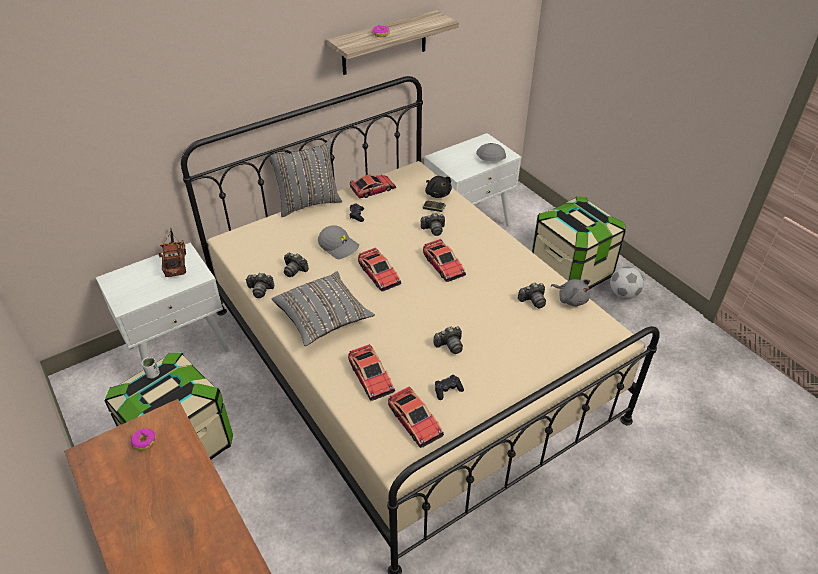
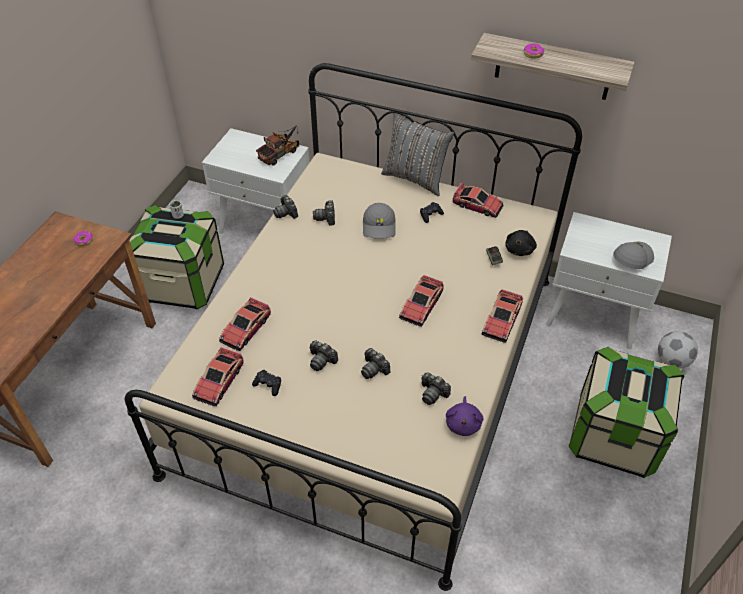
camera: 55 degrees right, 5 degrees up
(323, 318) = (286, 265): grey pillow -> none
(379, 274) = (368, 270): toy car -> toy car (501, 321)
(433, 229) = (464, 273): camera -> camera (374, 369)
(571, 299) = (463, 423): grey plush toy -> purple plush toy
(623, 294) = (631, 502): football -> football (672, 361)

